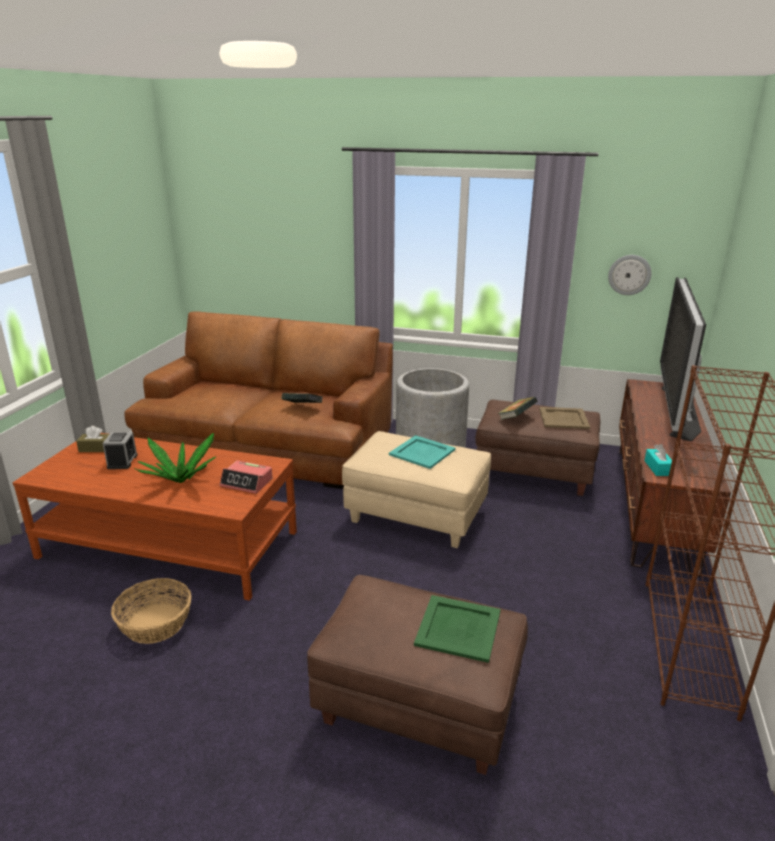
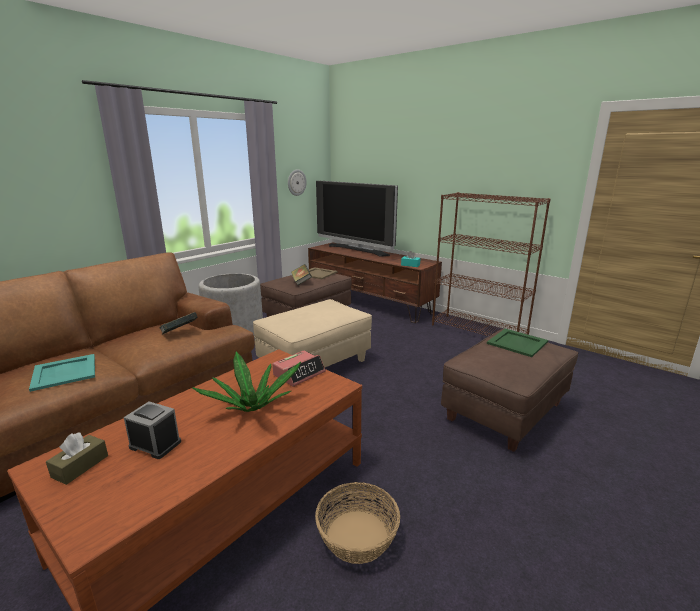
camera: 65 degrees left, 5 degrees down
(422, 452) = (313, 312): turquoise tray -> turquoise tray (65, 372)

